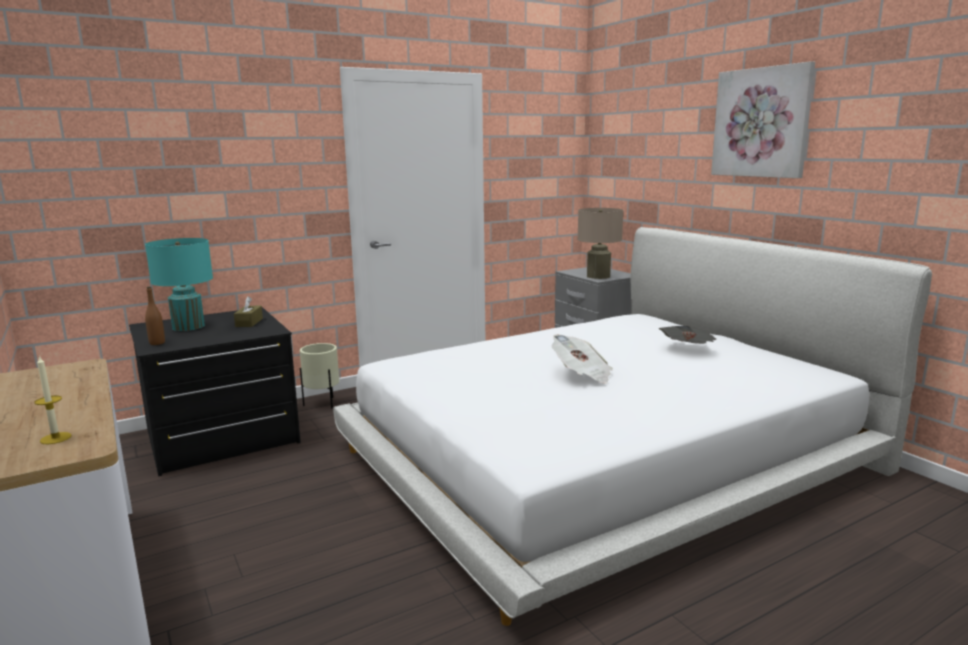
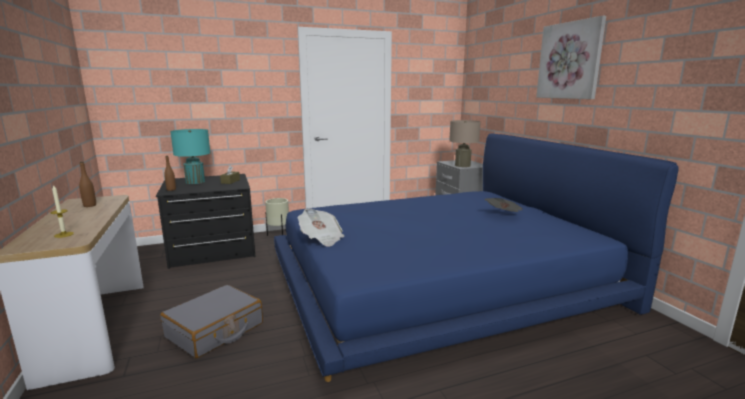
camera: 10 degrees right, 0 degrees up
(53, 382) = (90, 205): none -> brown bottle
(292, 569) = (215, 330): none -> grey suitcase
(582, 374) = (421, 225): newspaper -> newspaper (321, 238)
(604, 457) = (439, 282): white bed -> blue bed

